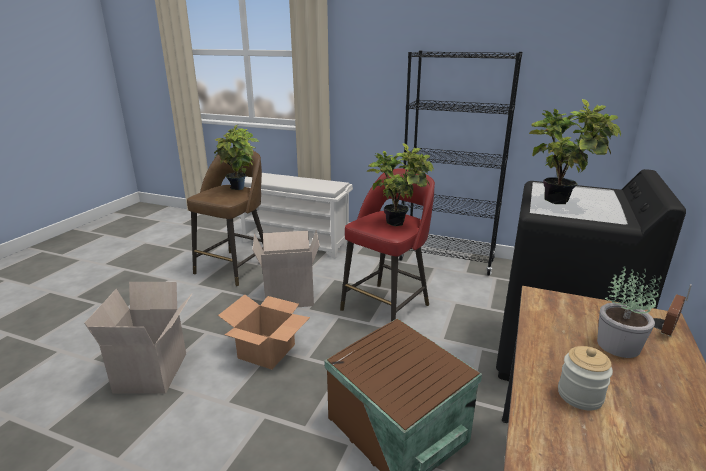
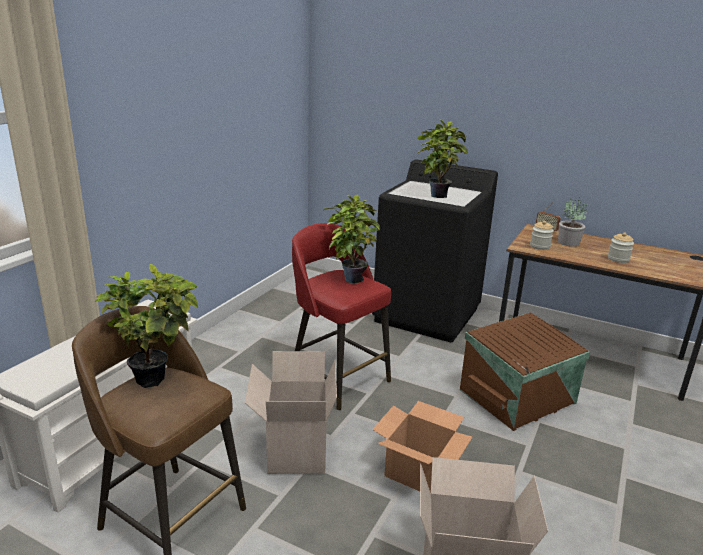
camera: 85 degrees left, 0 degrees up
(446, 260) = (248, 326): black bookcase -> none
(562, 313) = (540, 246): none -> jar

